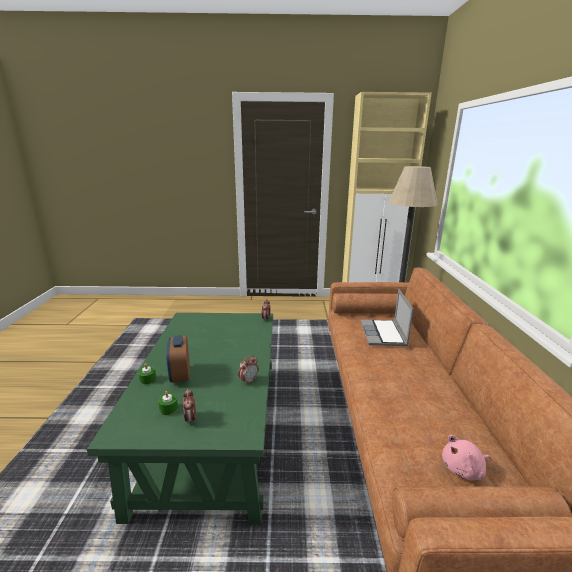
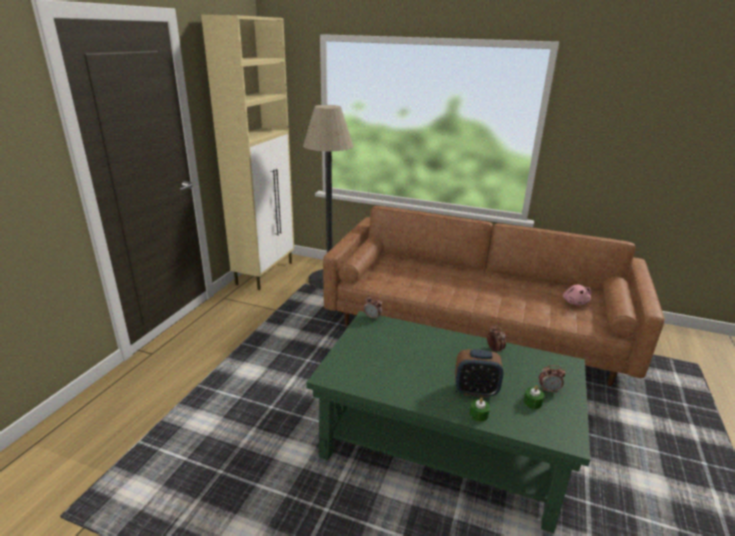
camera: 70 degrees left, 5 degrees up
(383, 334) = (411, 274): laptop -> none

